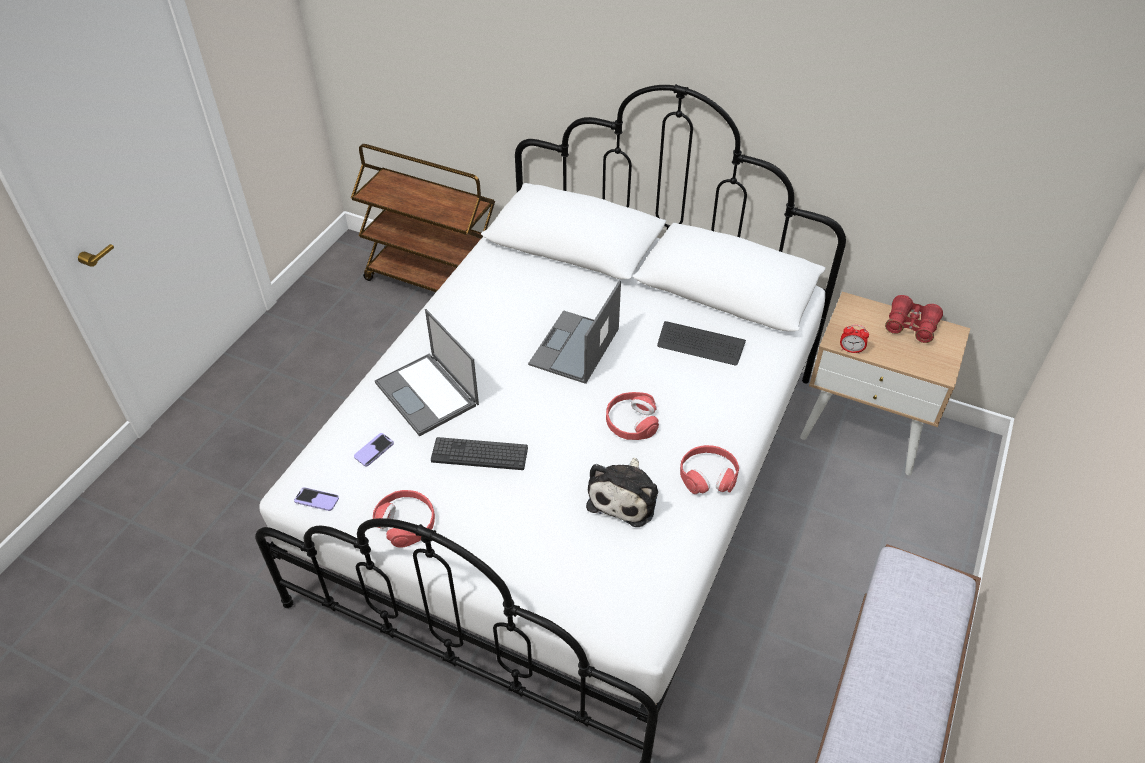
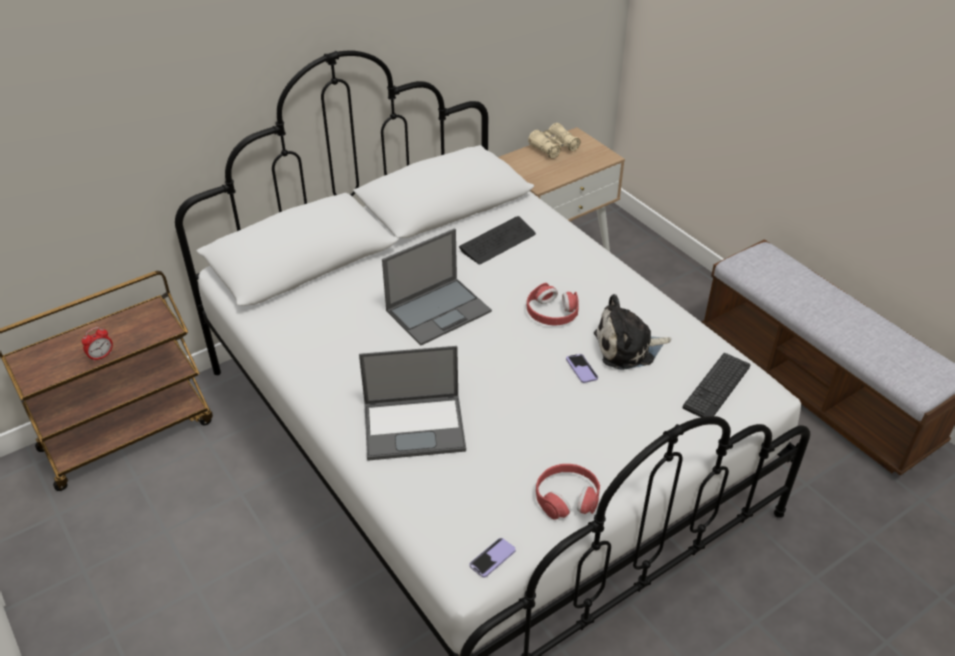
camera: 60 degrees left, 5 degrees down
(374, 450) = (458, 491): phone -> phone (581, 369)
(479, 454) = (519, 417): keyboard -> keyboard (716, 387)
(574, 348) = (439, 310): laptop -> laptop turned 90 degrees counterclockwise
(625, 496) = (628, 348): plush toy -> plush toy turned 120 degrees clockwise
(708, 475) = (637, 296): red headphones -> none
(850, 350) = (554, 183): alarm clock -> alarm clock (101, 356)
(911, 326) = (553, 148): red binoculars -> beige binoculars

